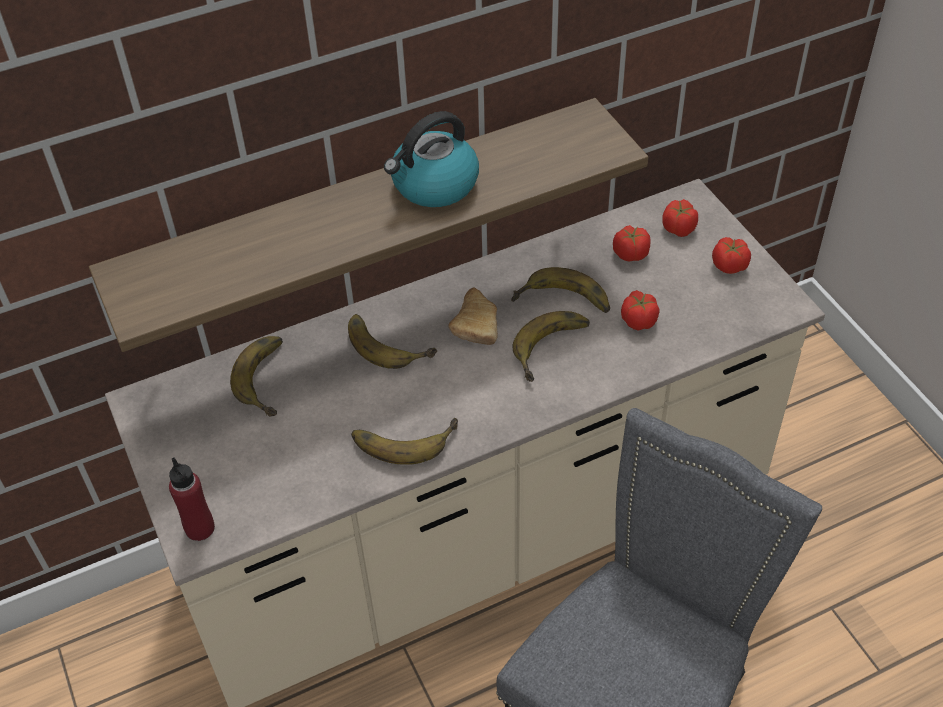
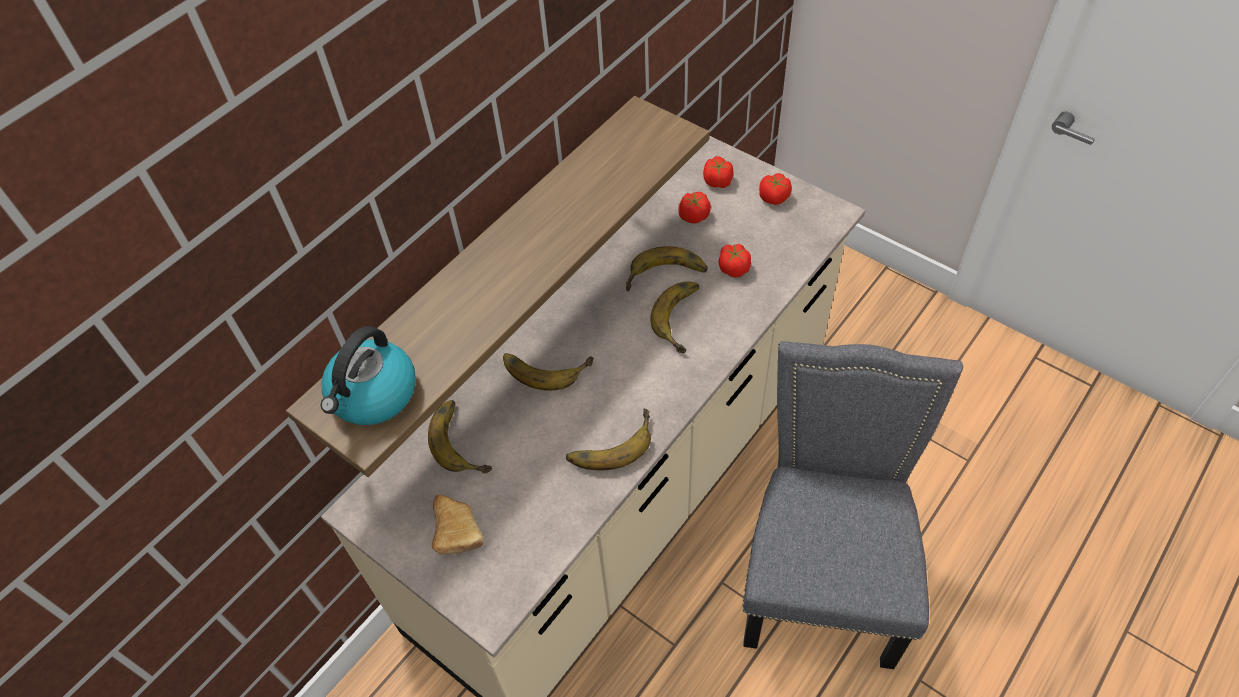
camera: 25 degrees left, 5 degrees up
(200, 528) = (486, 598): red bottle -> none
(434, 185) = (552, 218): kettle -> kettle (373, 395)
(476, 323) = (608, 321): bread -> bread (455, 527)

